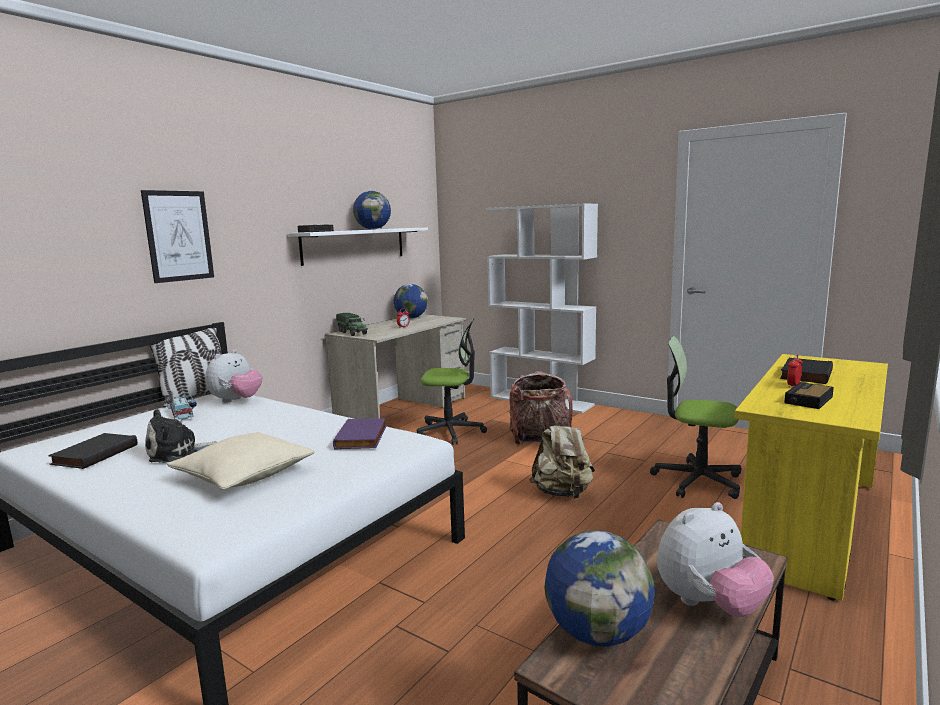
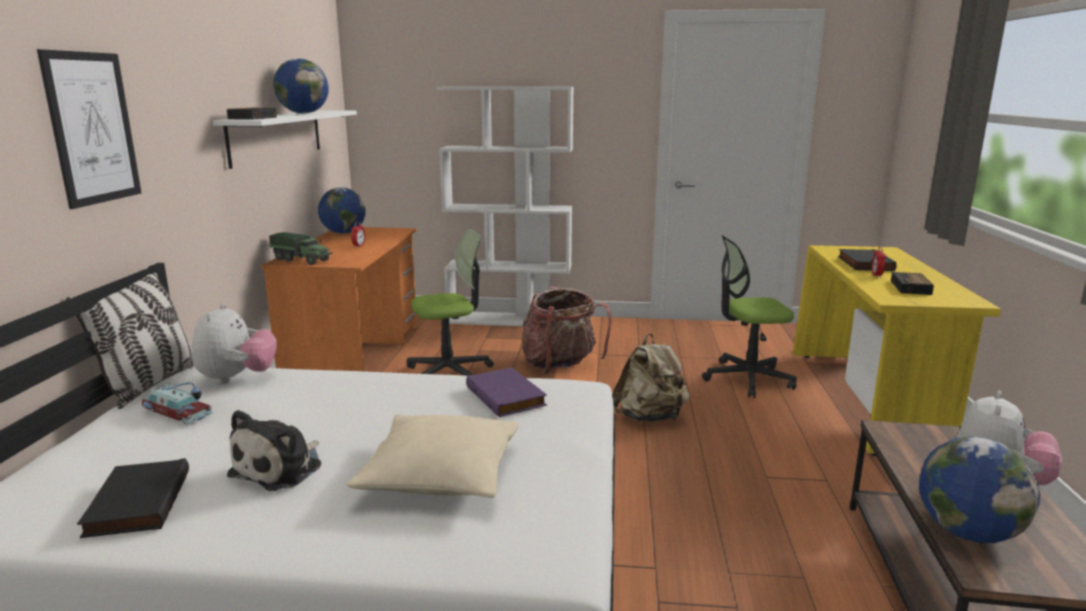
camera: 30 degrees left, 5 degrees up
(403, 410) = (355, 355): beige desk -> orange desk

